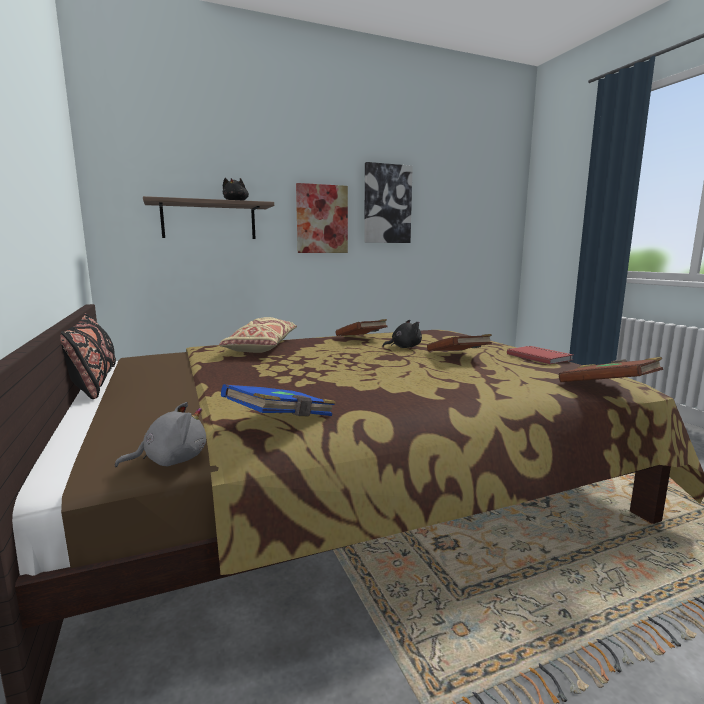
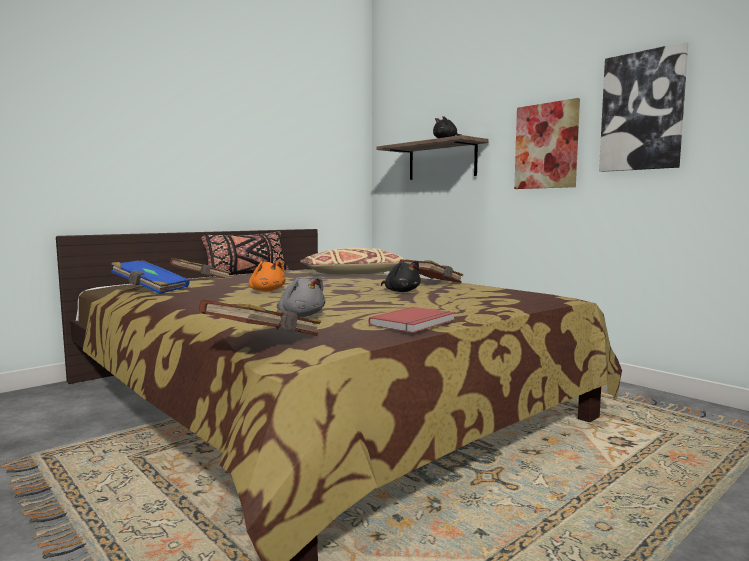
camera: 70 degrees right, 5 degrees down
(171, 461) = (111, 291): grey plush toy -> grey plush toy (300, 316)
(361, 375) = (266, 291): none -> orange plush toy
(458, 356) = (373, 303): brown book -> brown book (200, 280)

